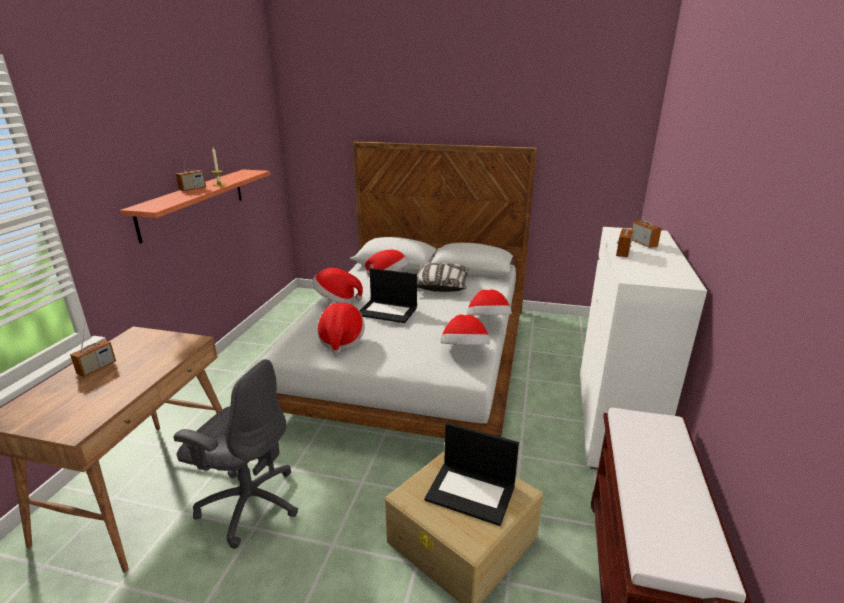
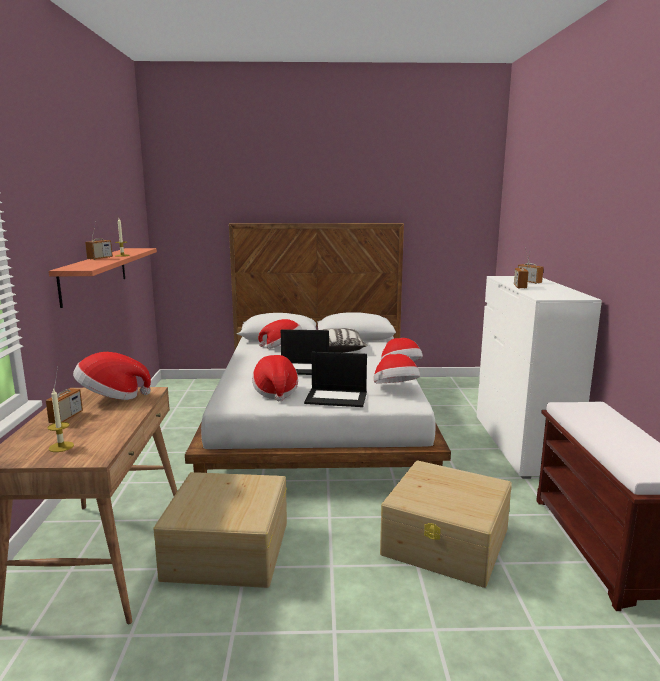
camera: 15 degrees left, 10 degrees down
(61, 409) = (61, 447): none -> candle
(249, 503) = (227, 550): grey office chair -> beige storage box
(336, 299) = (245, 365): hat -> hat (111, 397)
(472, 492) = (454, 489): laptop -> laptop (337, 397)

